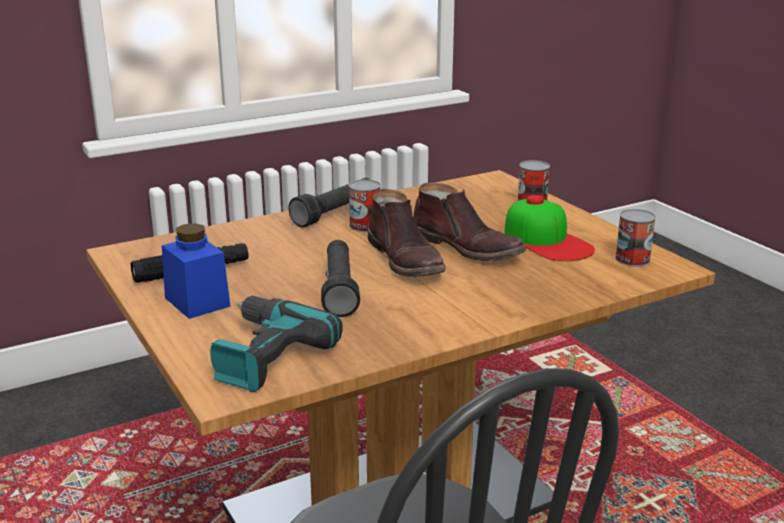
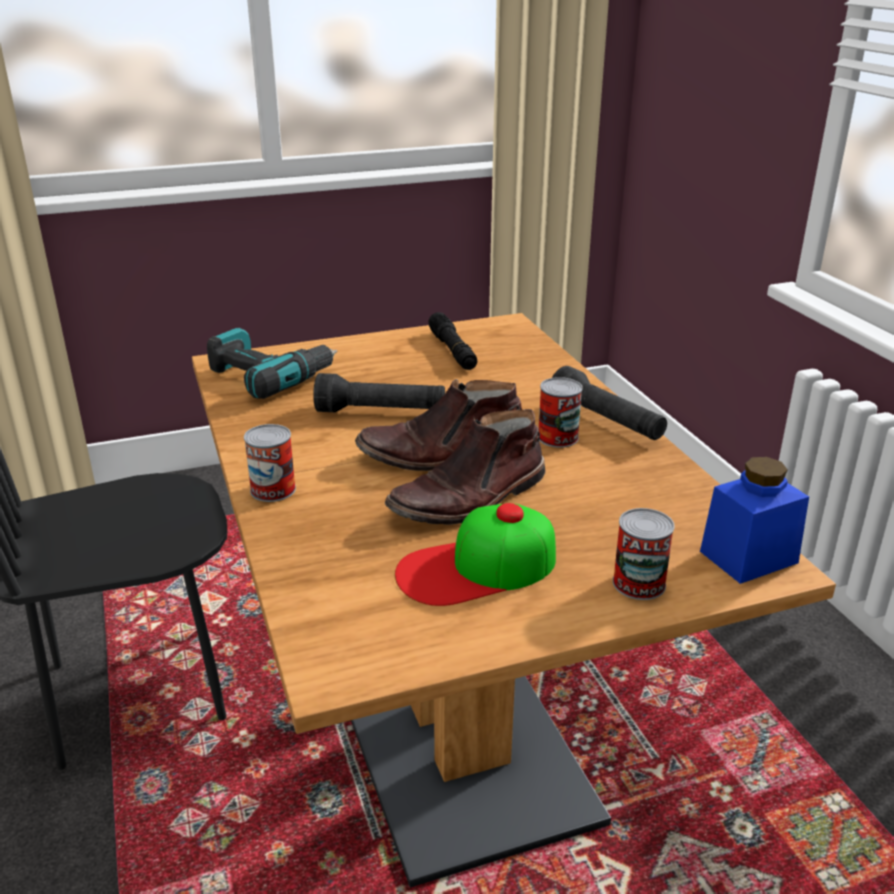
camera: 100 degrees right, 5 degrees up
(197, 302) = (385, 353): blue jar -> blue jar (748, 557)
(632, 259) = (379, 635): can -> can (273, 489)

